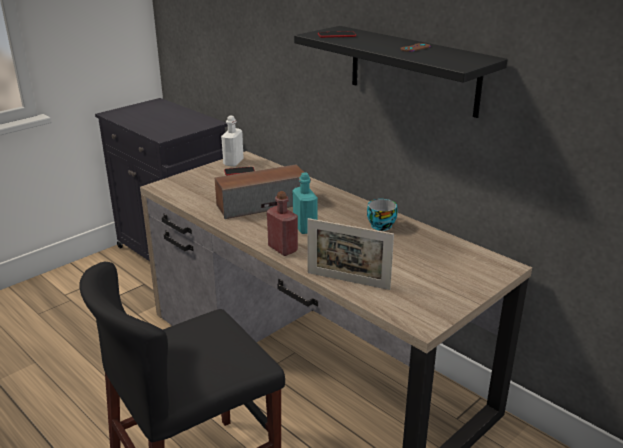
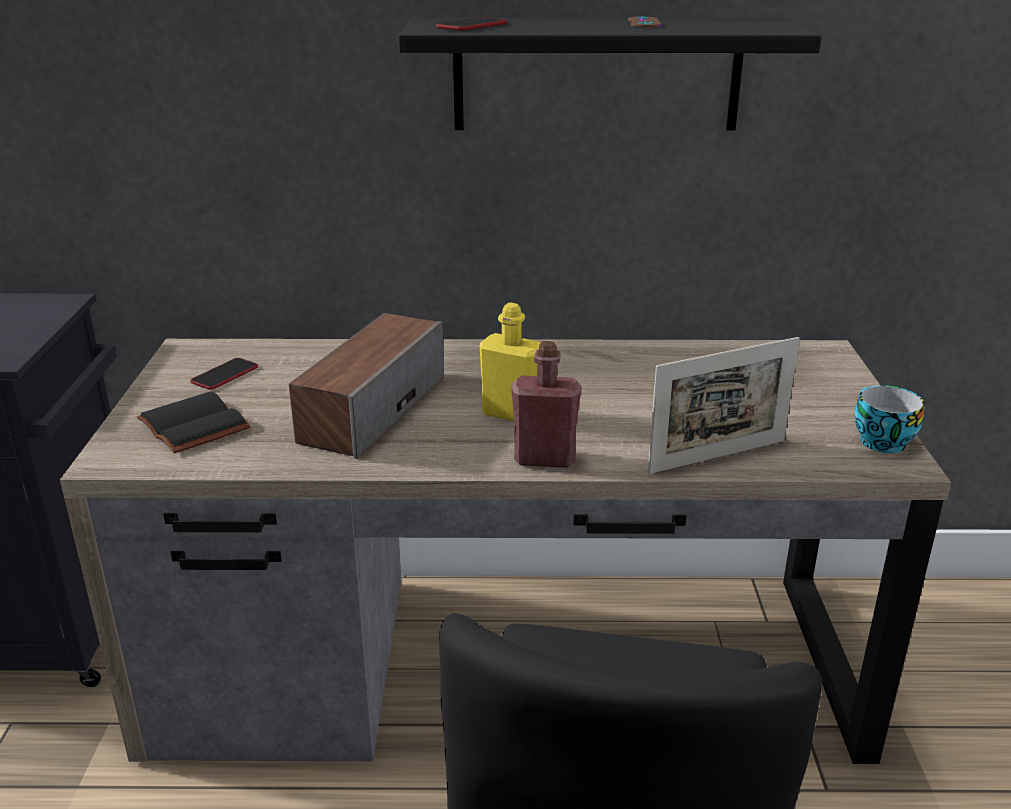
camera: 45 degrees left, 0 degrees up
(199, 185) = (190, 426): none -> black book
(233, 162) = (180, 364): white bottle -> none
(305, 227) = (511, 413): turquoise bottle -> yellow bottle
(381, 225) = (600, 364): cup -> cup (879, 441)

